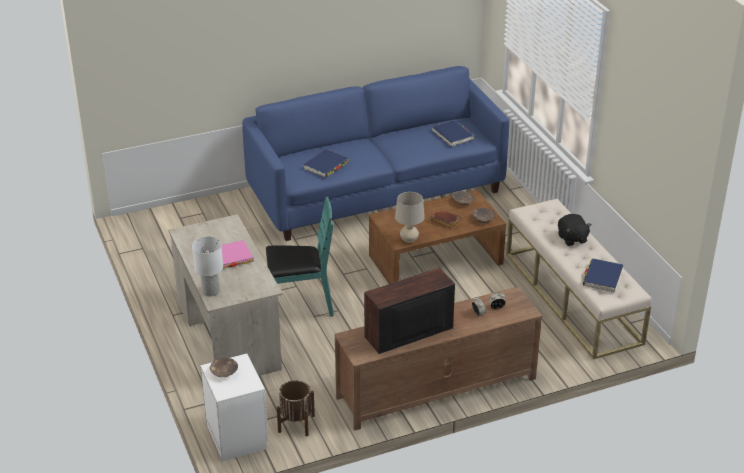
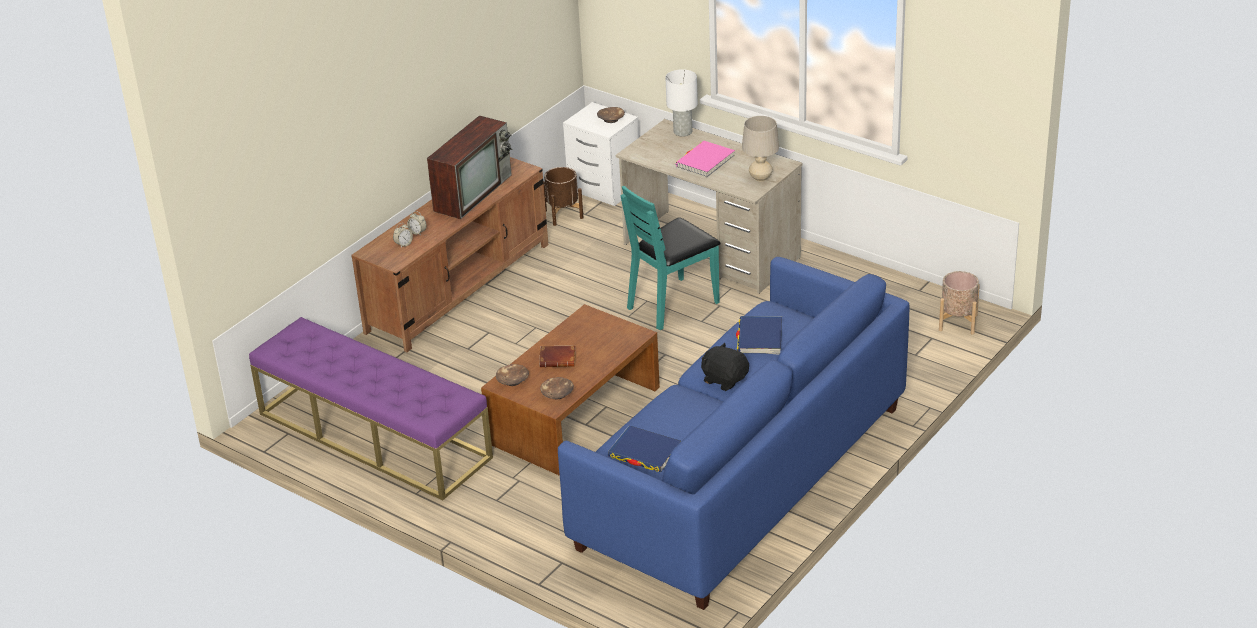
camera: 150 degrees right, 0 degrees up
(152, 220) = (958, 322): none -> beige planter
(409, 240) = (578, 320): beige table lamp -> beige table lamp (760, 178)
(572, 239) = (379, 383): black plush toy -> black plush toy (724, 379)
(572, 297) = (373, 435): beige bench -> purple bench
(602, 277) = (316, 349): blue book -> none

